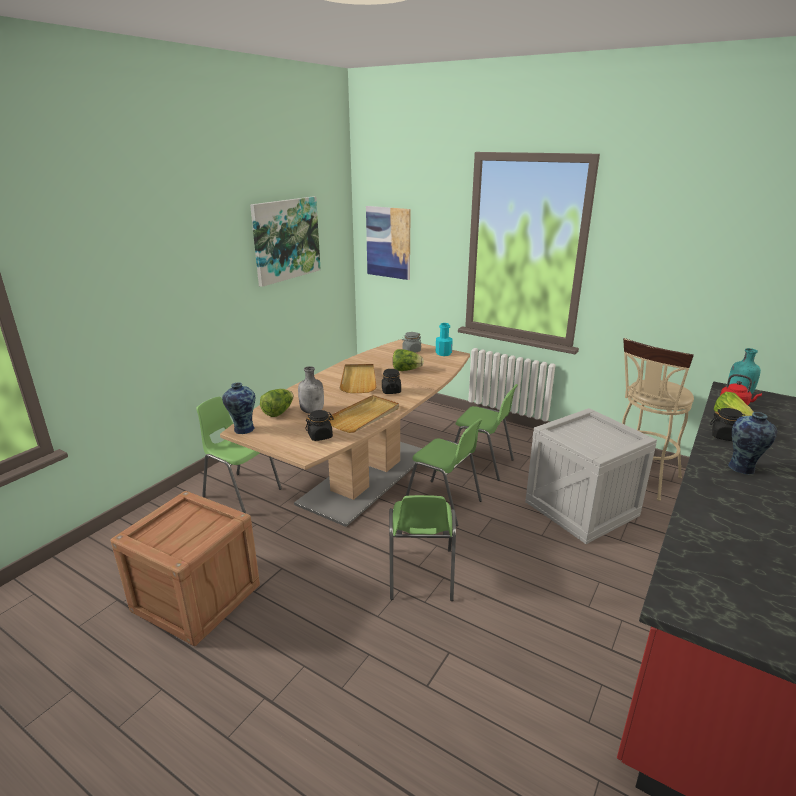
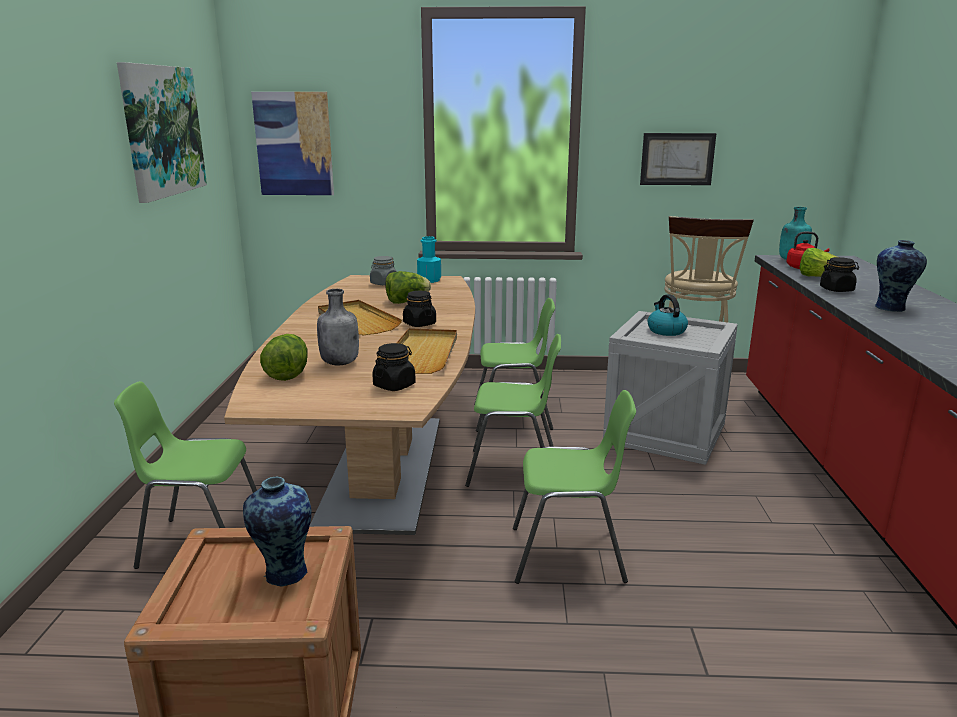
camera: 30 degrees left, 5 degrees down
(243, 429) = (258, 403): vase -> vase (283, 574)
(420, 574) = (568, 555): green chair -> green chair turned 60 degrees counterclockwise
(591, 431) = (666, 330): none -> kettle
(667, 285) = (677, 159): none -> picture

